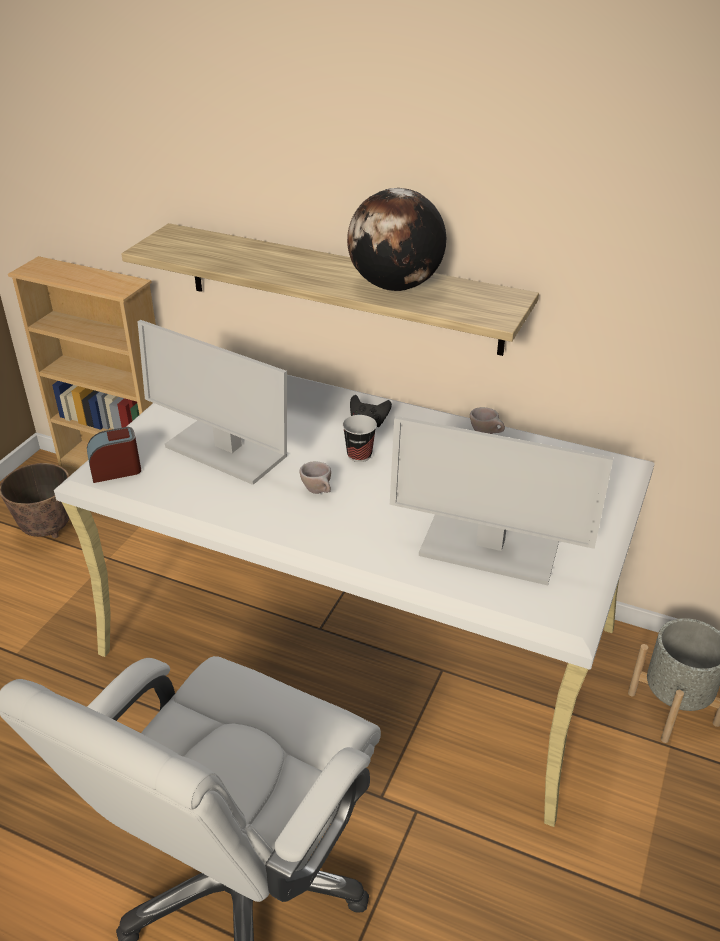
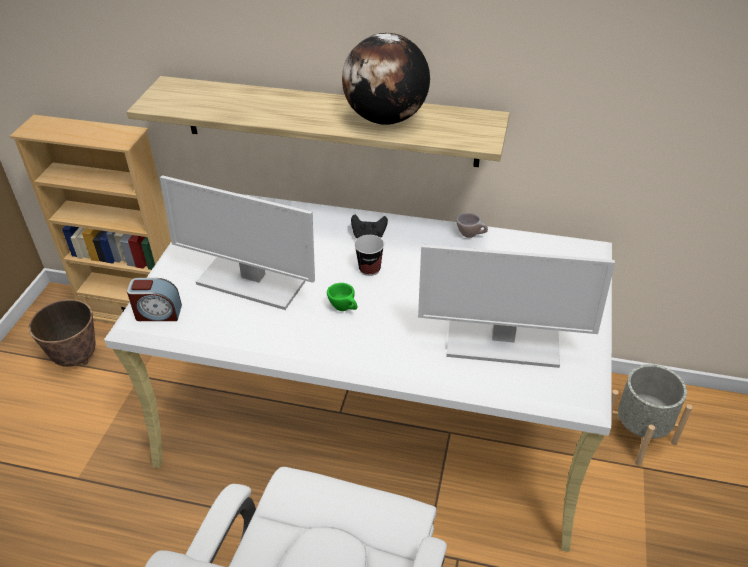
camera: 10 degrees left, 5 degrees up
(116, 470) = (158, 313): alarm clock -> alarm clock turned 150 degrees counterclockwise
(319, 491) = (345, 308): beige cup -> green cup

